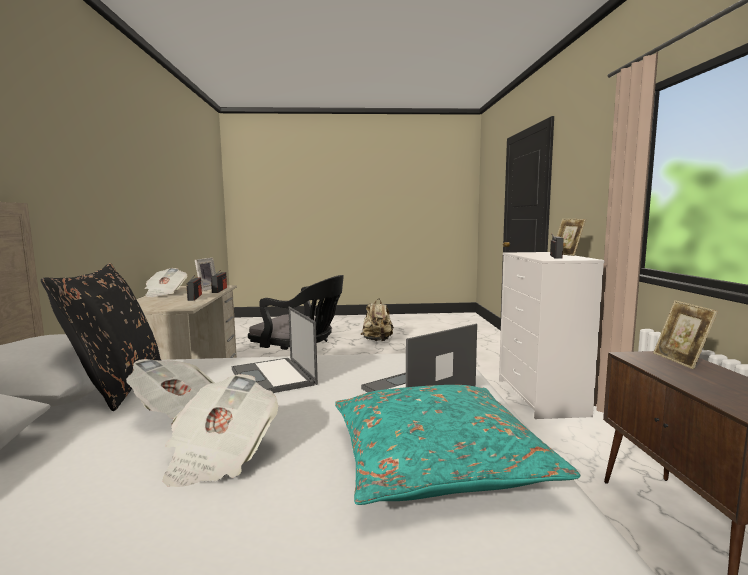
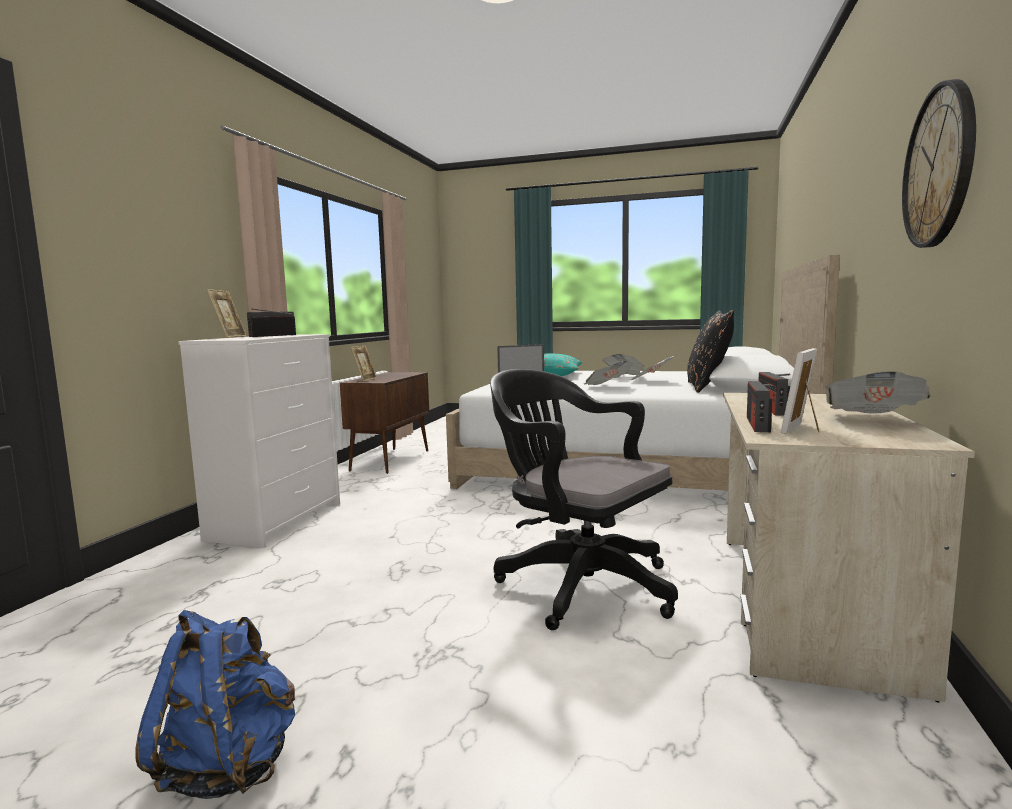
camera: 160 degrees left, 0 degrees up
(127, 183) = (939, 166): none -> wall clock
(273, 377) = (608, 387): laptop -> newspaper
(377, 340) = (228, 766): beige backpack -> blue backpack

